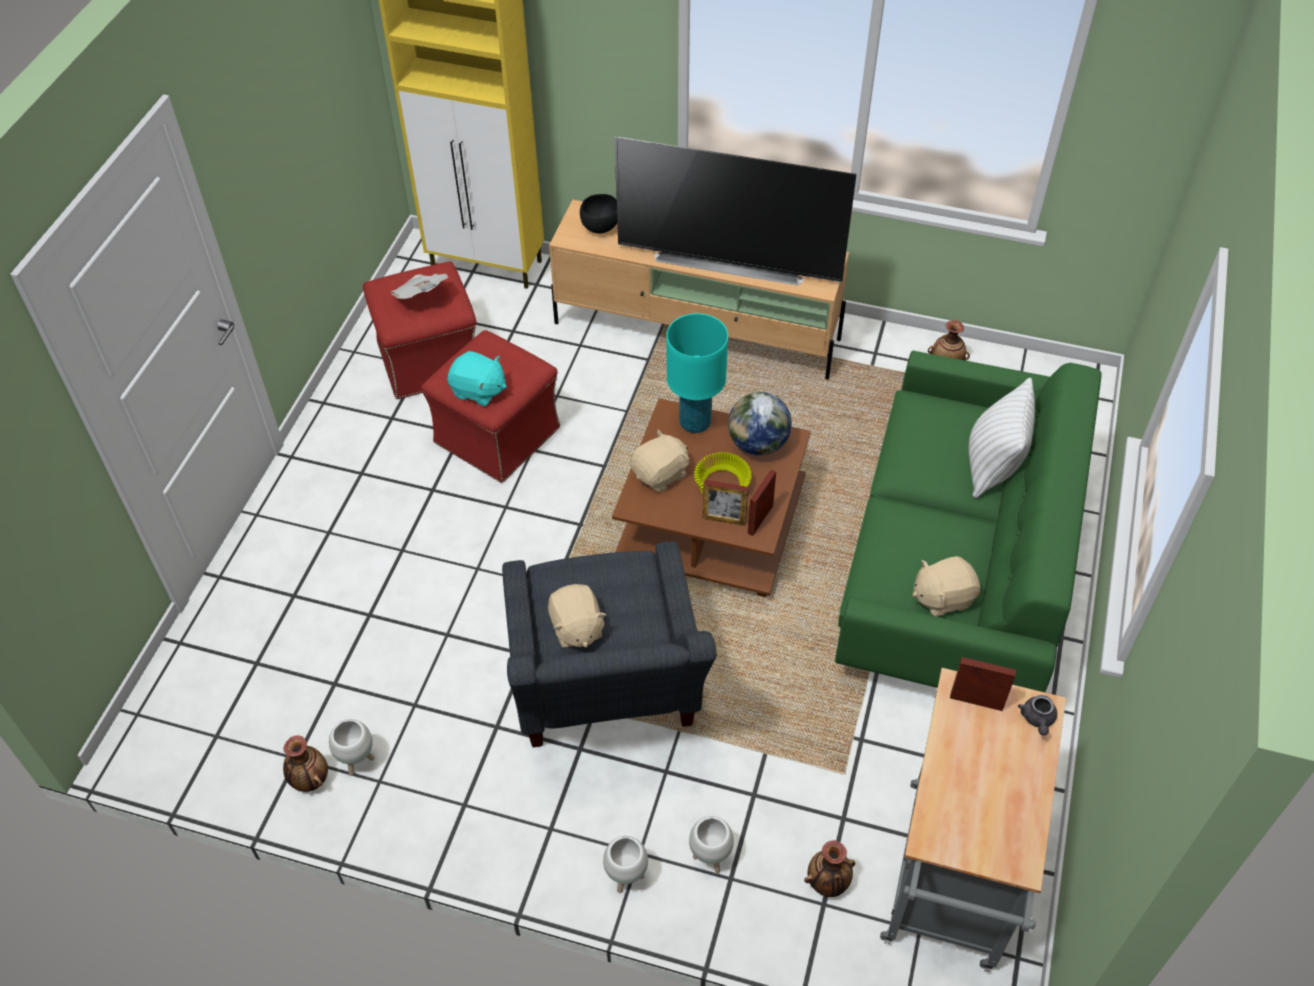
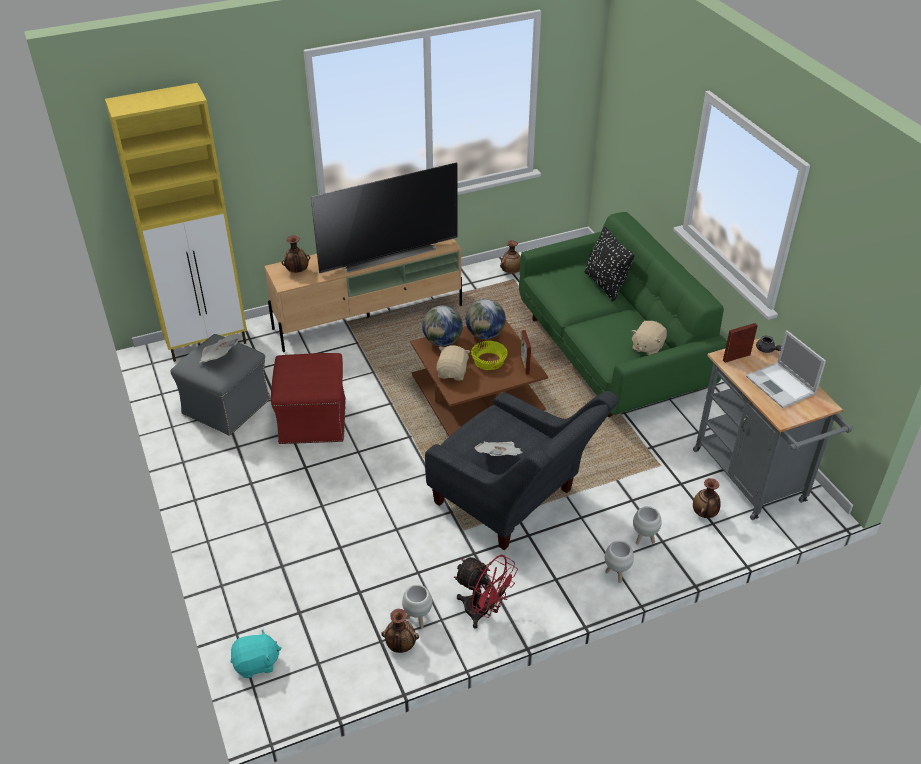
camera: 40 degrees left, 10 degrees down
(430, 359) = (227, 406): red ottoman -> grey ottoman
(430, 807) = (483, 612): none -> red fan
(478, 391) = (312, 384): turquoise plush toy -> turquoise plush toy (256, 664)
(576, 628) = (499, 457): beige plush toy -> newspaper
(600, 227) = (297, 271): black bowl -> vase
(695, 423) = (442, 341): turquoise table lamp -> globe
(724, 519) = (507, 375): picture frame -> none
(990, 790) = (781, 386): none -> laptop
(992, 465) = (605, 285): white pillow -> black pillow

